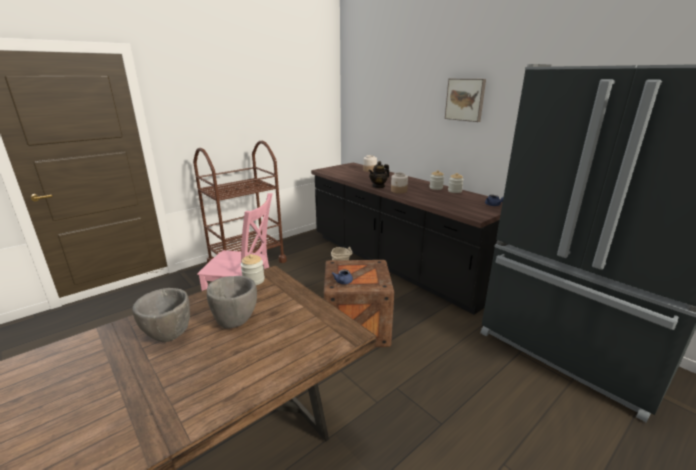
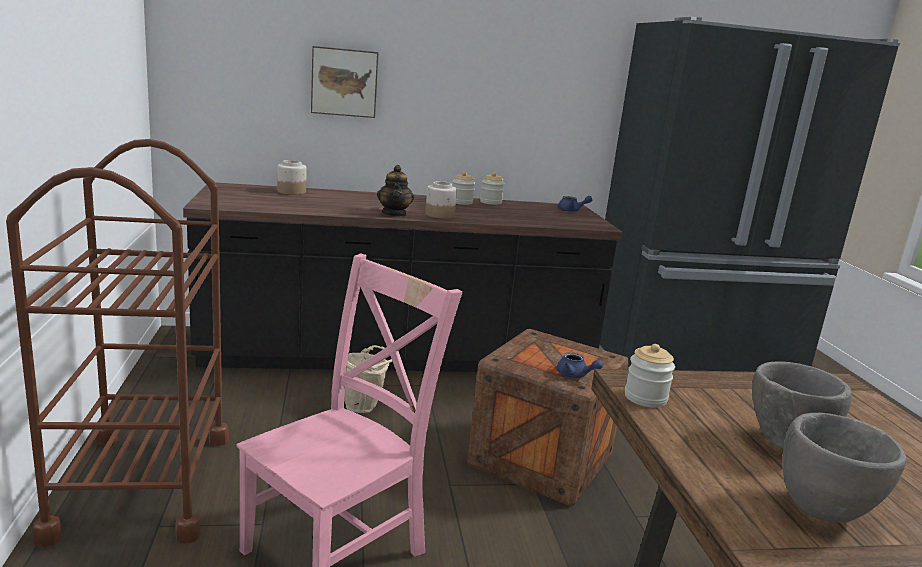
camera: 60 degrees left, 5 degrees down
(465, 99) = (483, 55): picture -> picture (344, 82)

